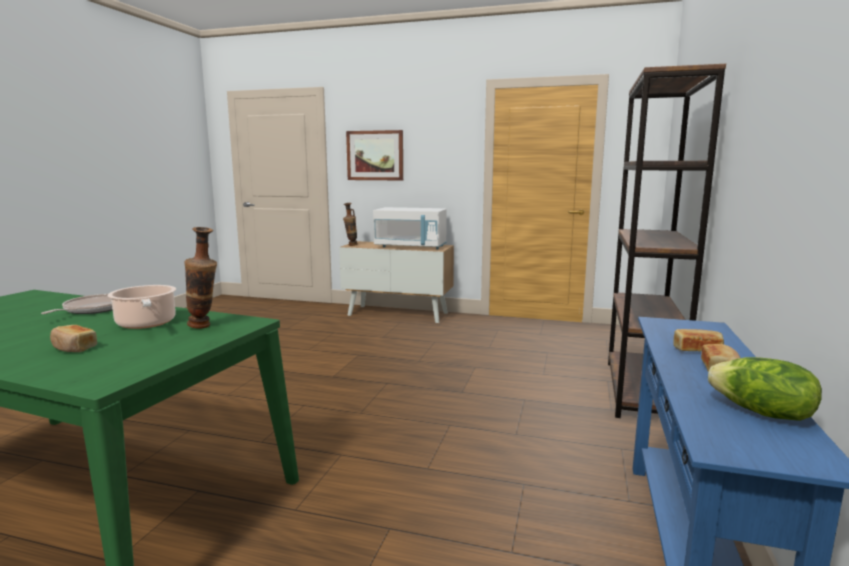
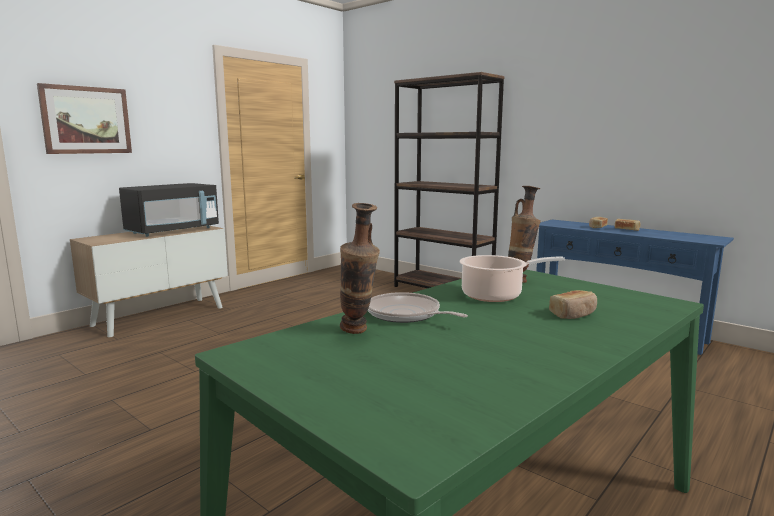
camera: 65 degrees left, 0 degrees up
(351, 245) = (99, 242): vase -> vase (358, 332)
(411, 247) = (173, 231): white microwave -> black microwave
(761, 413) = (676, 234): lettuce -> none

